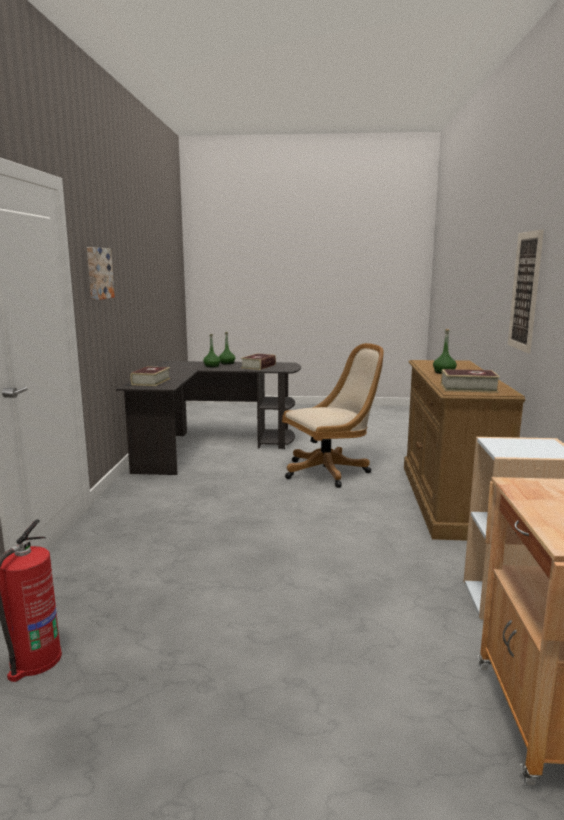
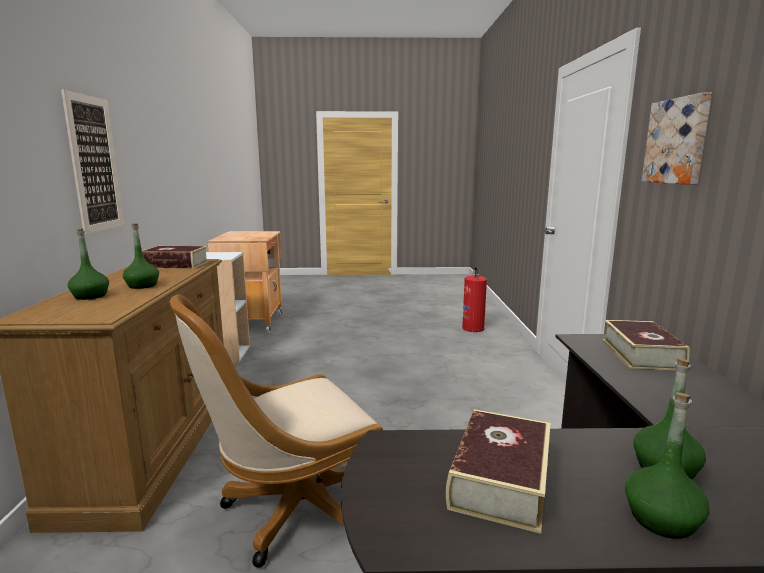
camera: 175 degrees right, 0 degrees up
(459, 368) = (90, 296): none -> green bottle

